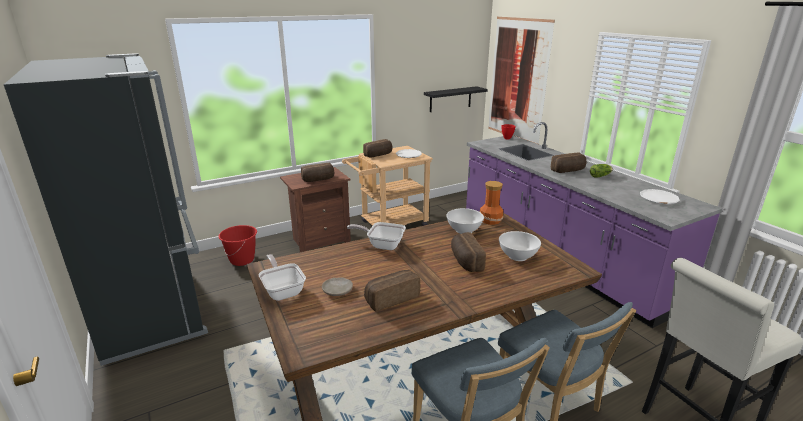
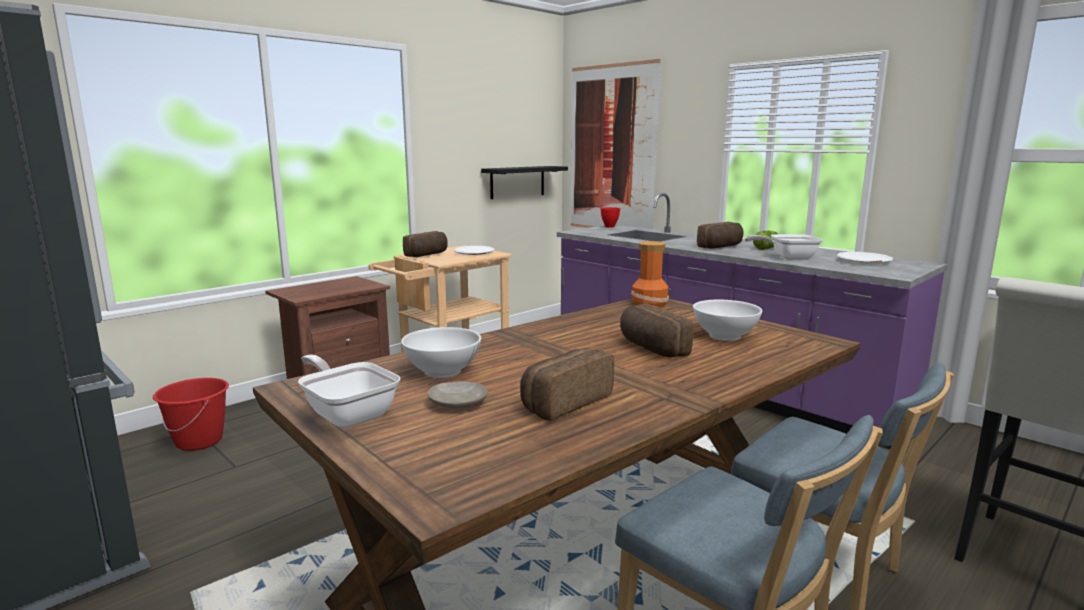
camera: 15 degrees left, 10 degrees down
(318, 180) = (336, 290): bread -> none
(382, 245) = (500, 342): frying pan -> frying pan (788, 258)
(463, 230) = (619, 317): white bowl -> white bowl (442, 371)

